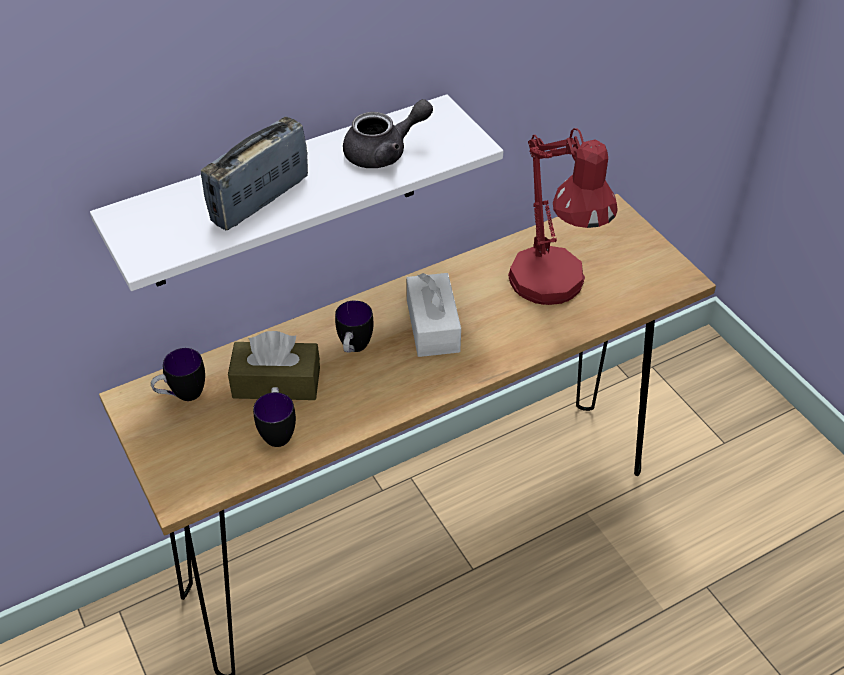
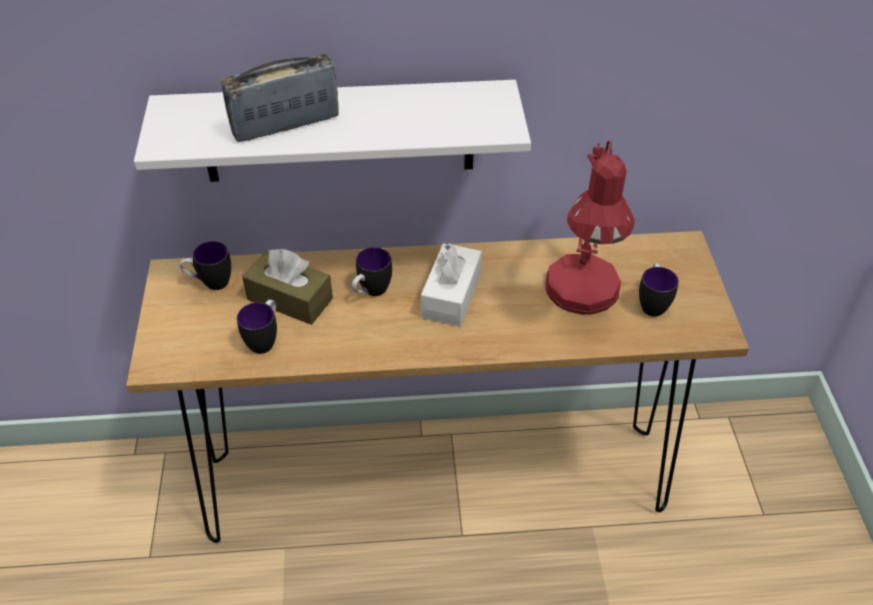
camera: 25 degrees right, 0 degrees up
(384, 152) = (420, 115): grey teapot -> none
(615, 273) = (652, 303): none -> mug

